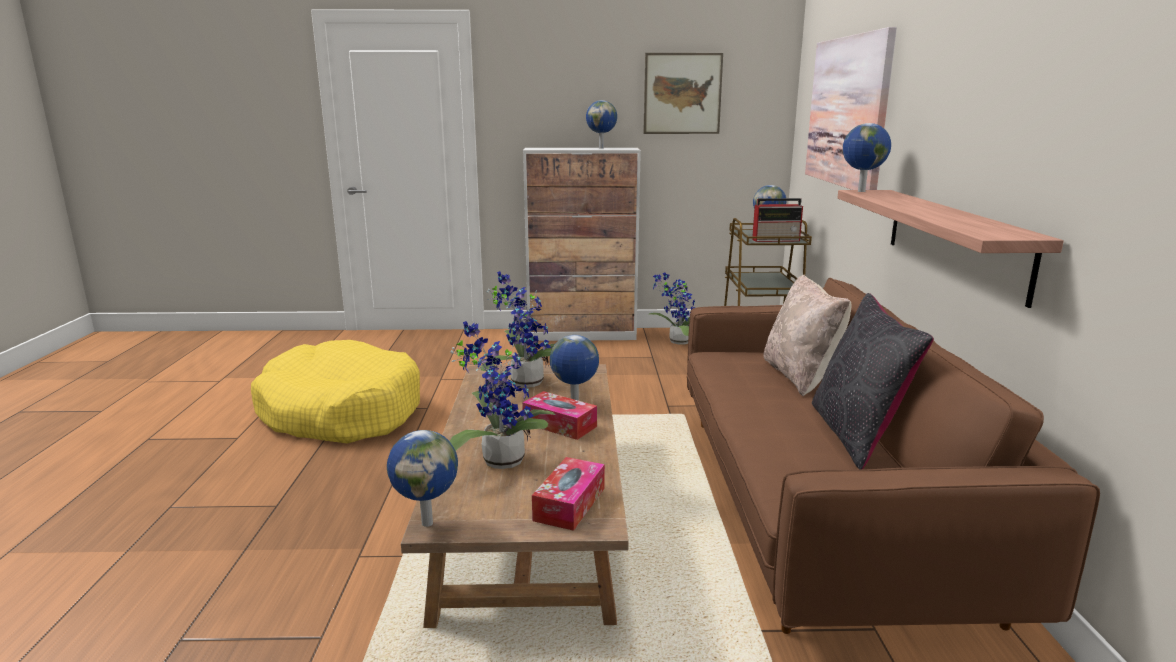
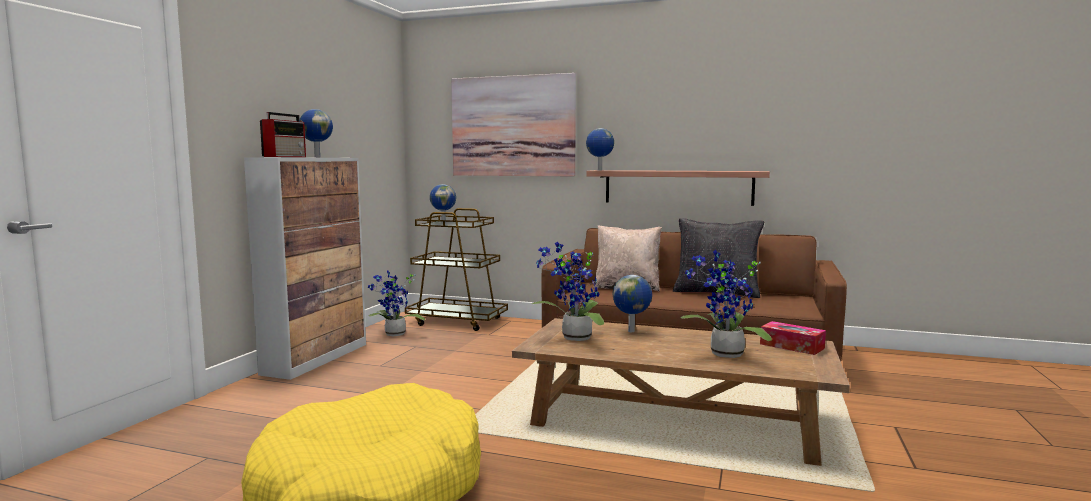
camera: 70 degrees left, 10 degrees down
(427, 522) = (820, 377): globe -> none
(559, 425) = (669, 338): tissue box -> none
(682, 94) = (348, 109): picture -> none
(776, 240) = (471, 223): radio -> radio (285, 157)

